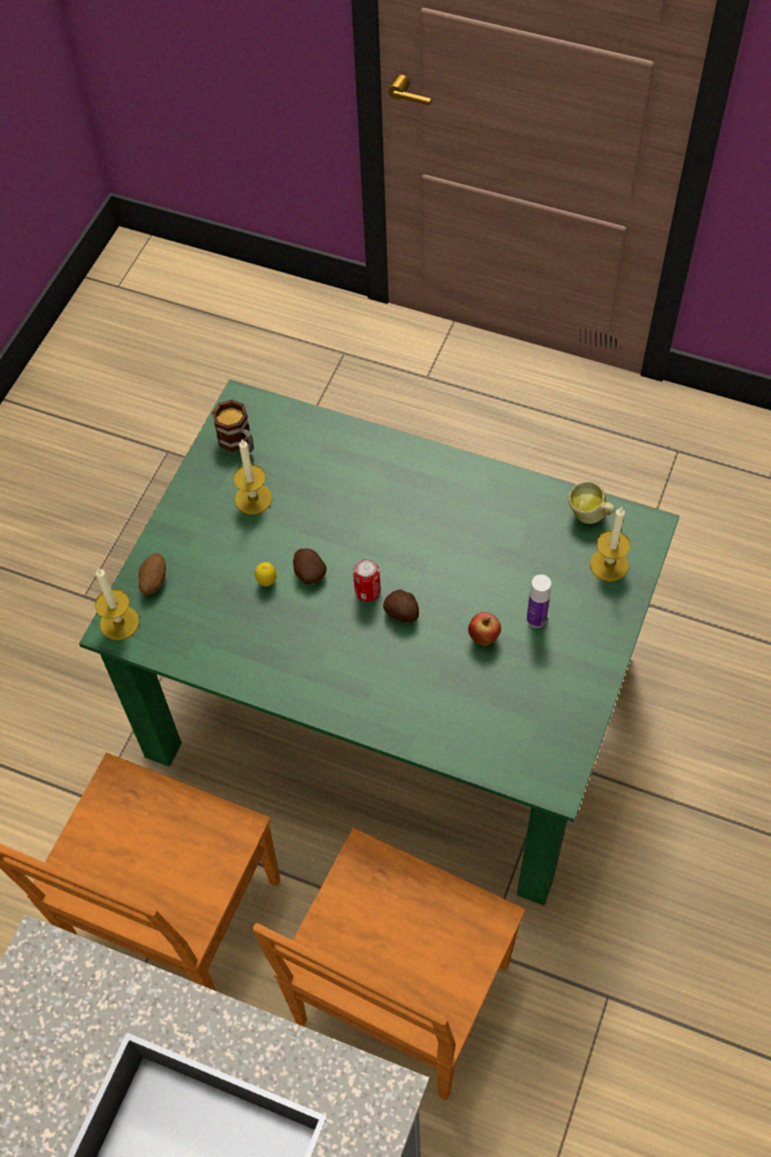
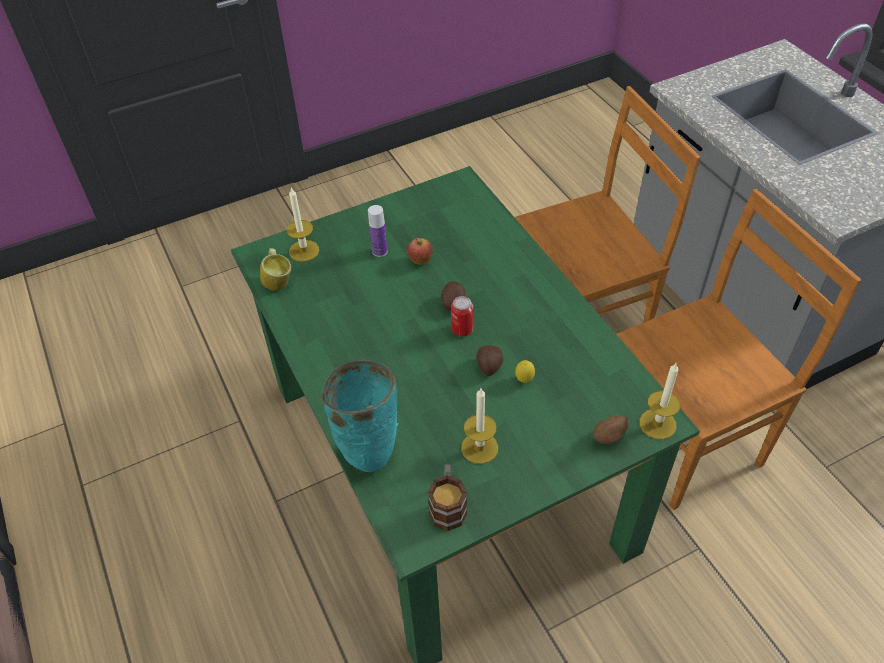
camera: 140 degrees left, 10 degrees down
(335, 436) = (370, 452): none -> turquoise vase

